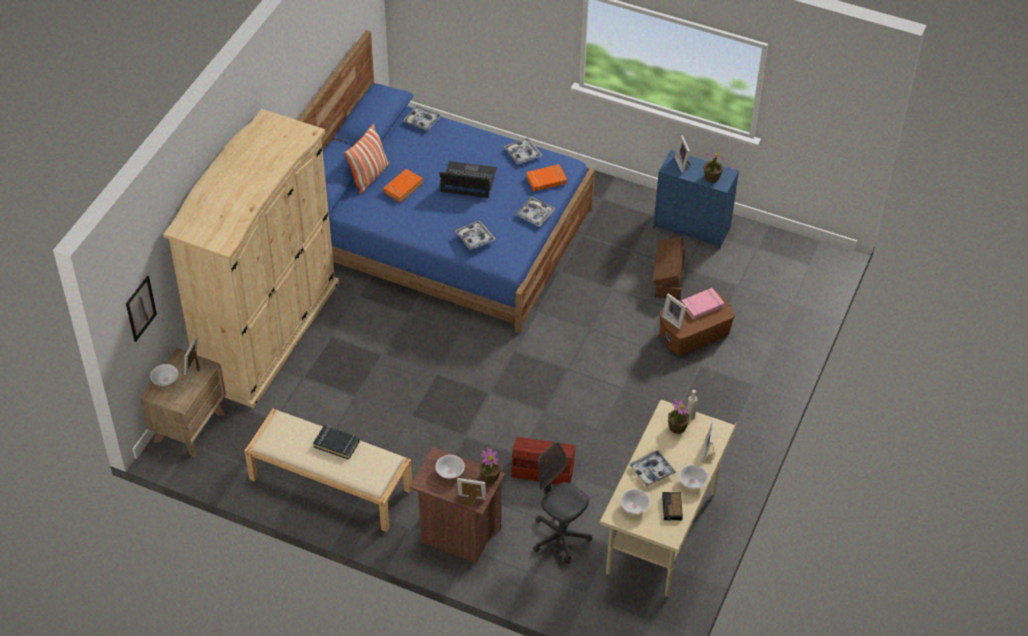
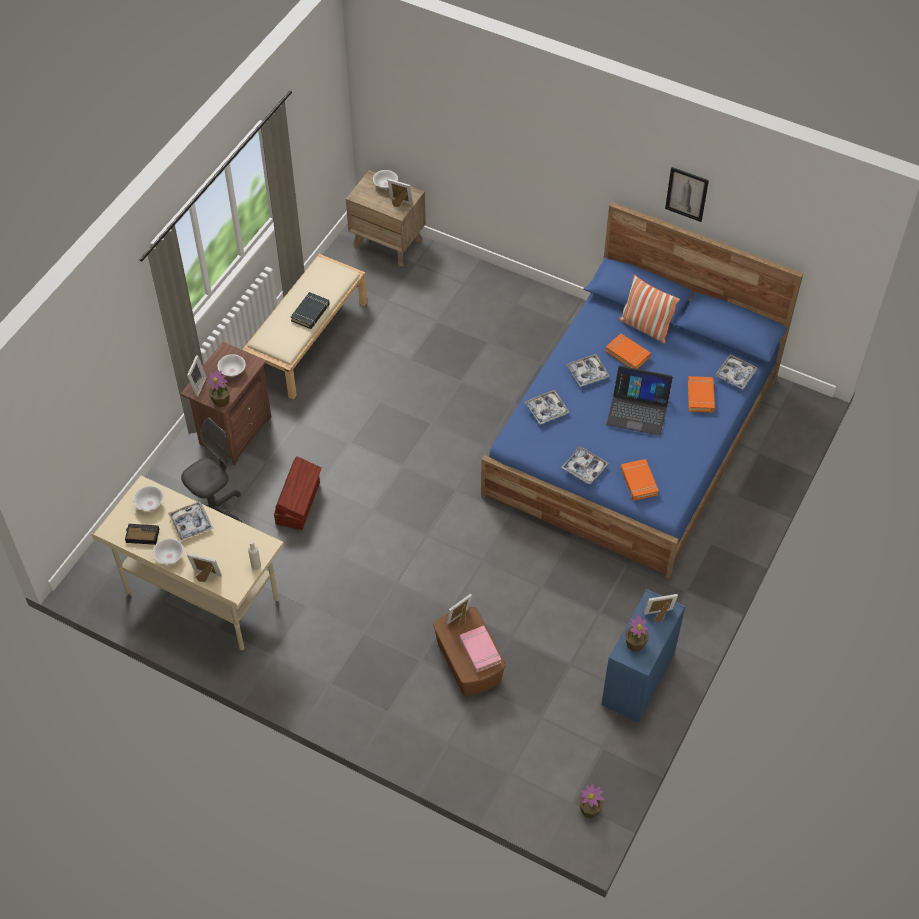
camera: 95 degrees right, 5 degrees up
(140, 308) = (392, 110): picture -> picture (686, 194)
(267, 332) = (496, 294): beige wardrobe -> none
(448, 142) = (700, 396): none -> orange book
(468, 180) = (638, 410): laptop -> laptop turned 90 degrees clockwise
(523, 154) = (683, 463): tray -> tray (587, 373)
(668, 279) = (554, 645): brown storage box -> none
(677, 427) = (243, 551): potted plant -> potted plant (590, 810)

